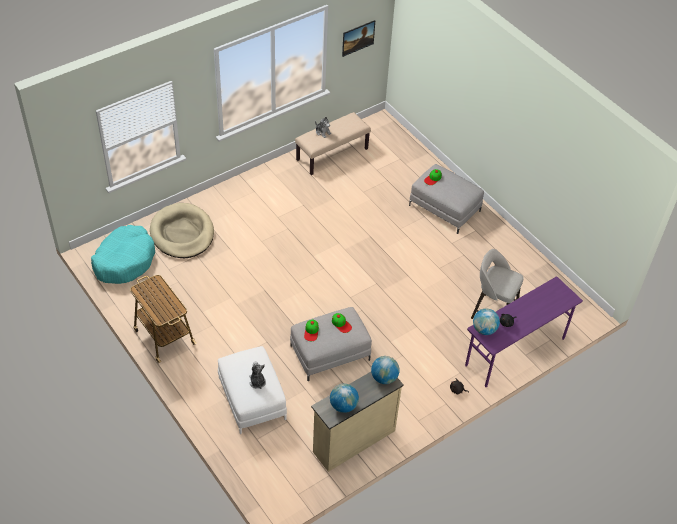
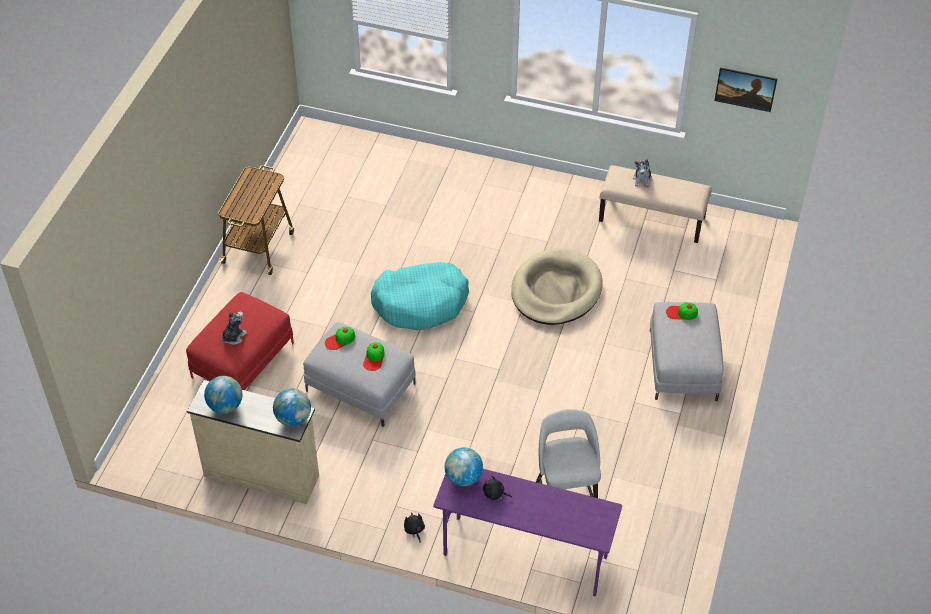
camera: 55 degrees right, 0 degrees up
(124, 261) = (324, 159): turquoise dog bed -> turquoise dog bed (421, 303)
(182, 233) = (403, 176): beige dog bed -> beige dog bed (556, 290)
(251, 398) = (242, 359): white ottoman -> red ottoman

